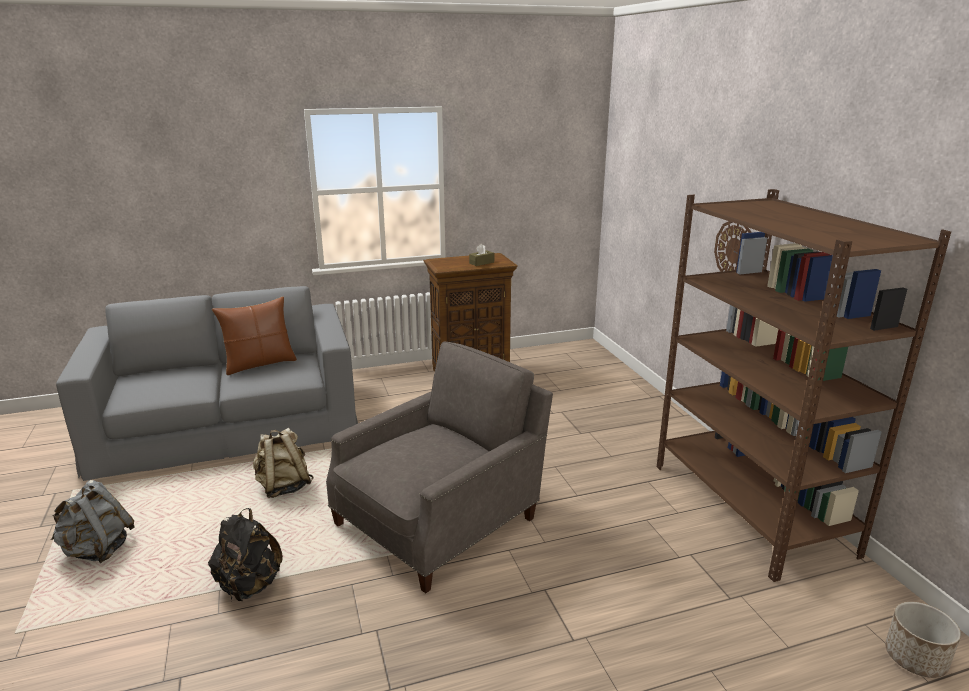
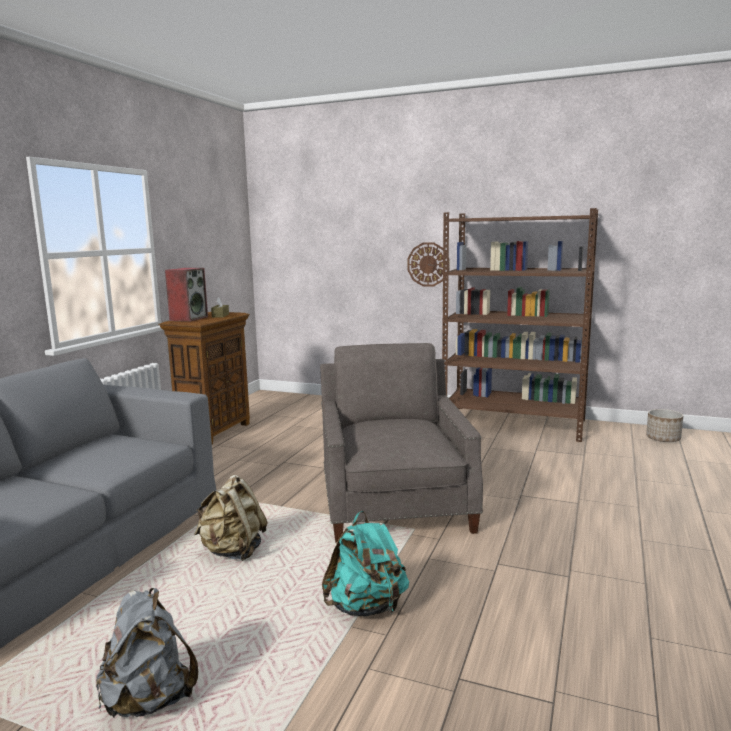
camera: 50 degrees left, 10 degrees down
(249, 586) = (366, 607): black backpack -> turquoise backpack
(260, 364) = (84, 453): brown pillow -> none
(451, 260) = (189, 318): none -> speaker

